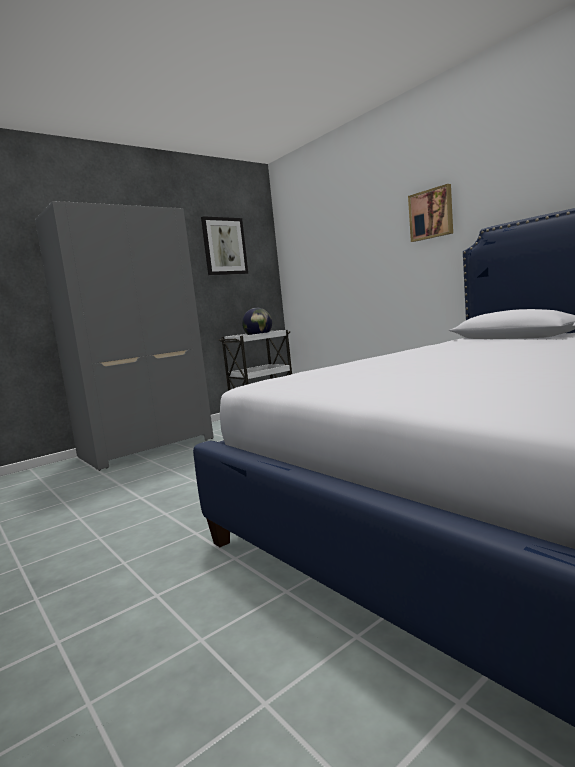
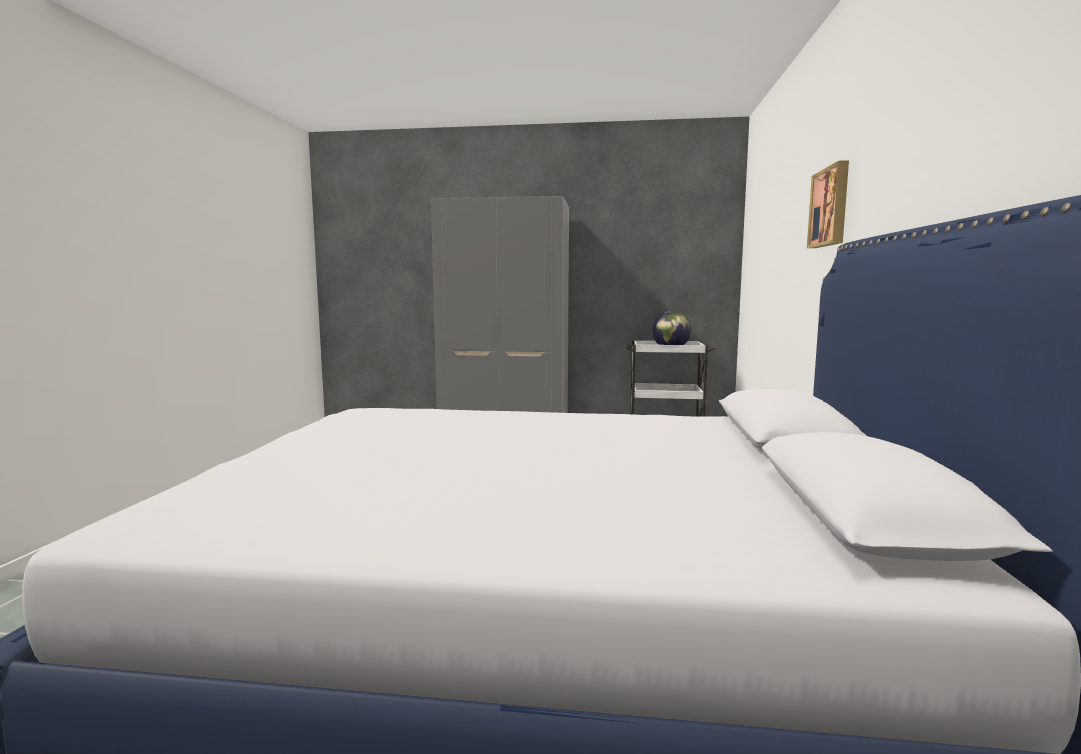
camera: 45 degrees right, 0 degrees up
(224, 246) = (658, 231): picture -> none

